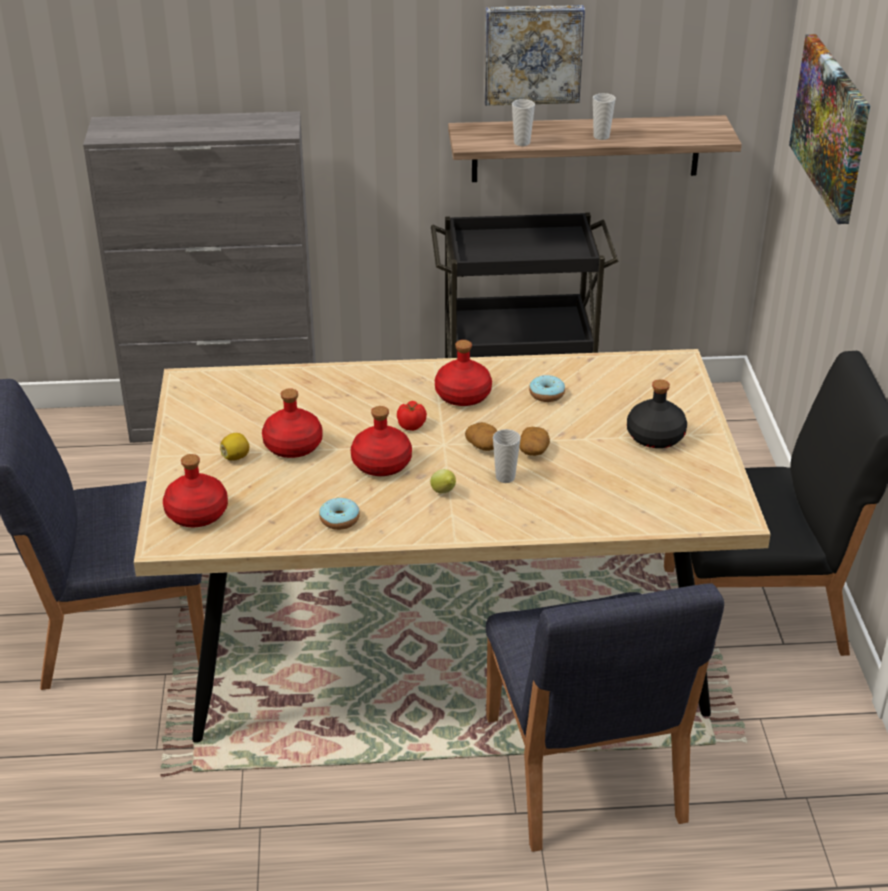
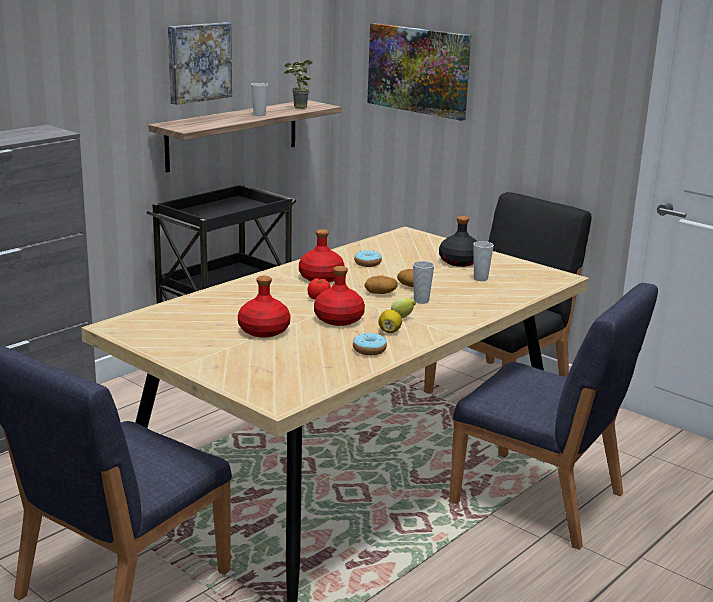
camera: 45 degrees left, 15 degrees down
(197, 513) = (270, 381): red bottle -> none
(236, 457) = (236, 348): lemon -> lemon (389, 331)
(522, 143) = (218, 123): cup -> cup (480, 279)
(675, 133) = (297, 108): none -> potted plant

